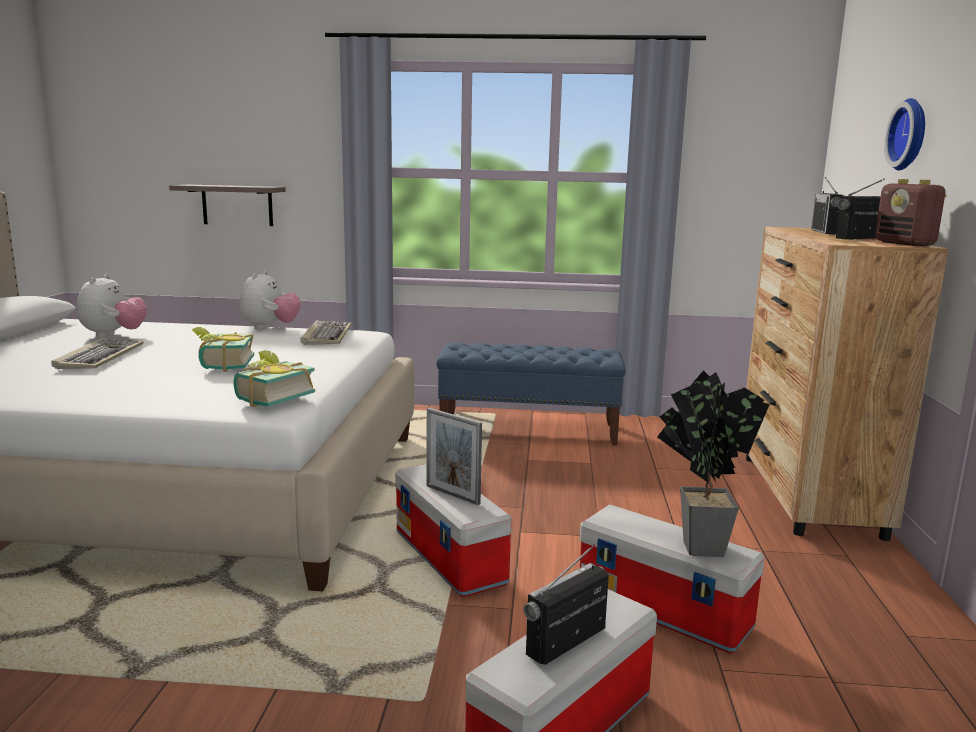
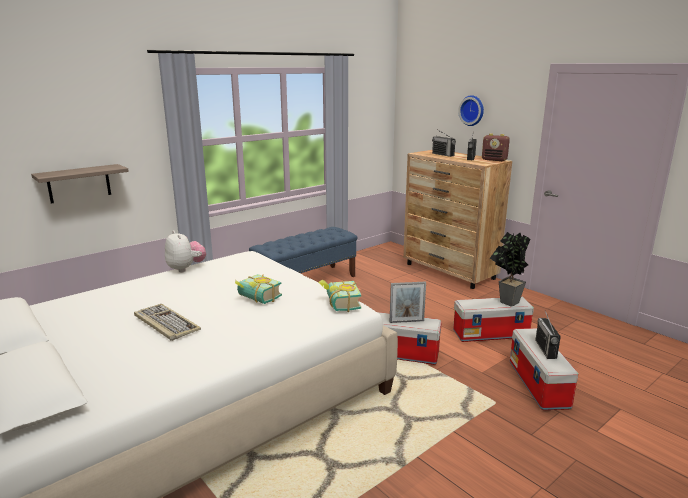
camera: 45 degrees left, 5 degrees up
(113, 335) = (105, 308): plush toy -> none
(326, 336) = (239, 263): keyboard -> none

